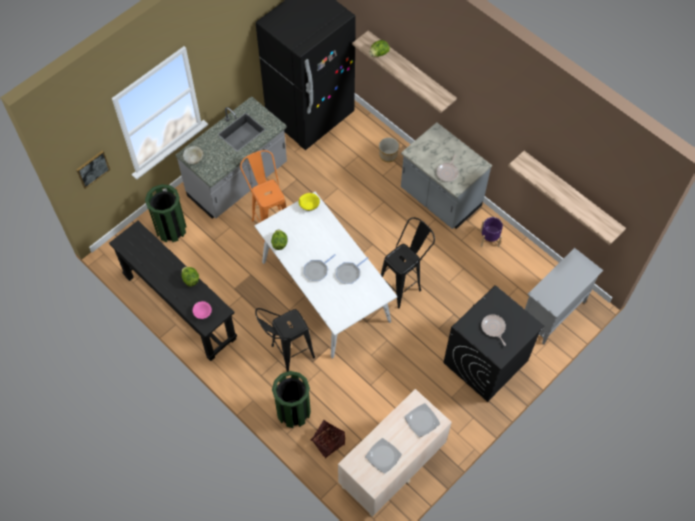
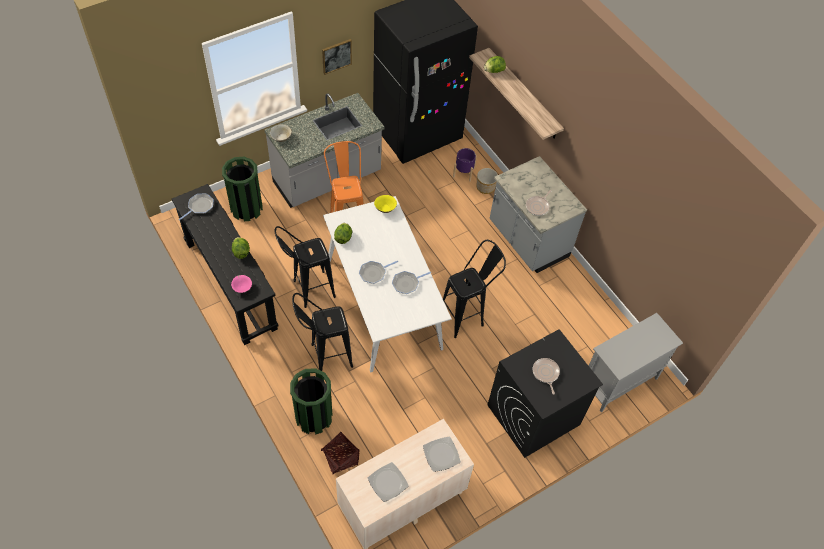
camera: 10 degrees right, 5 degrees down
(92, 169) = (171, 117): picture -> picture (336, 56)
(138, 244) = (199, 206): none -> frying pan
(253, 296) = (307, 291): none -> black stool
(489, 238) = (569, 290): purple planter -> purple planter (463, 172)
(571, 194) = (665, 250): shelf -> none

